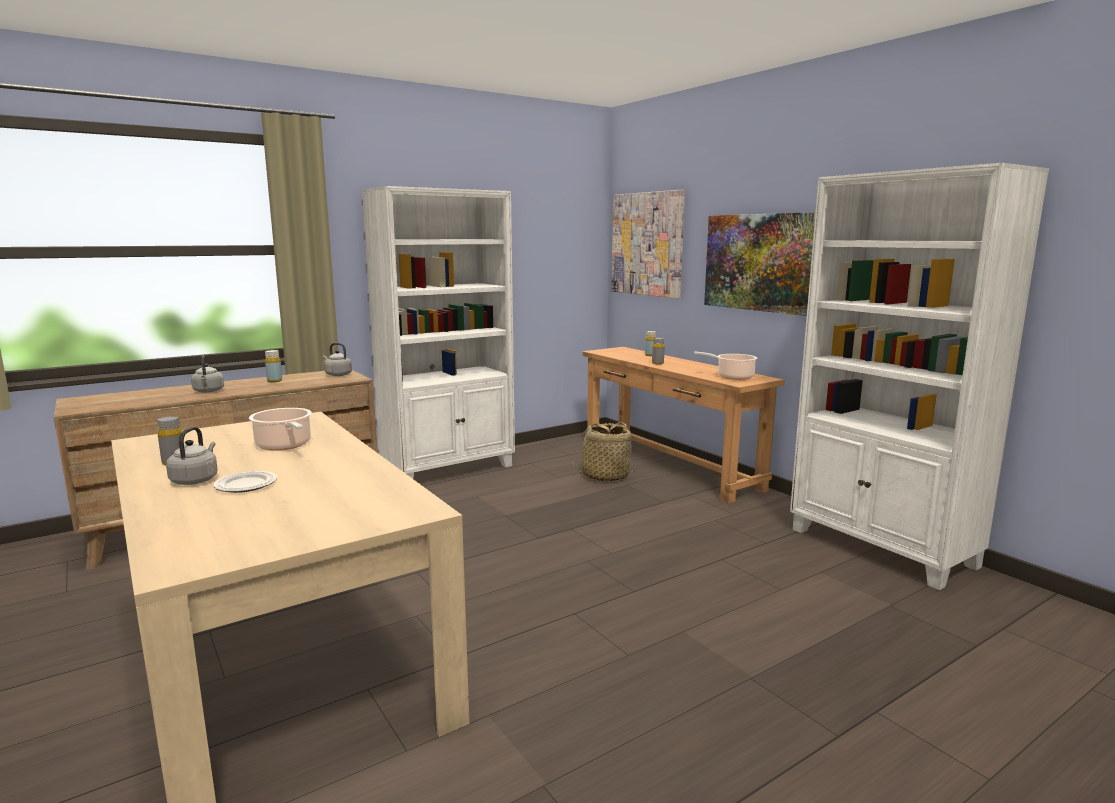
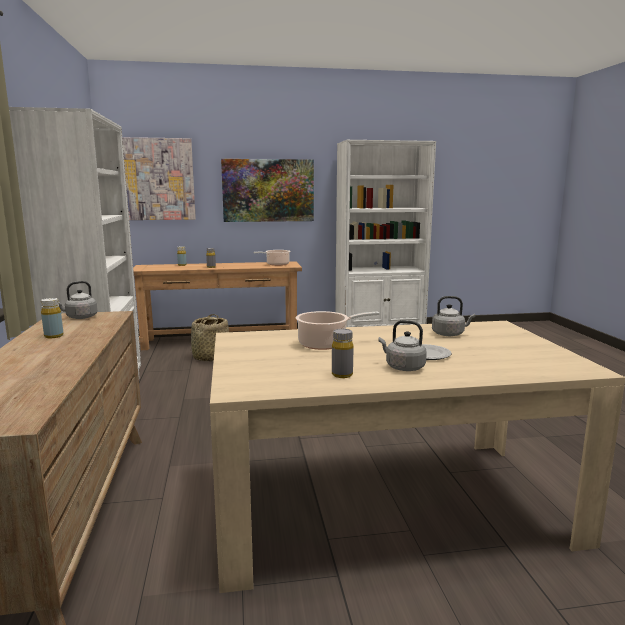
camera: 65 degrees left, 0 degrees up
(208, 391) = (48, 359): grey kettle -> grey kettle (449, 334)

